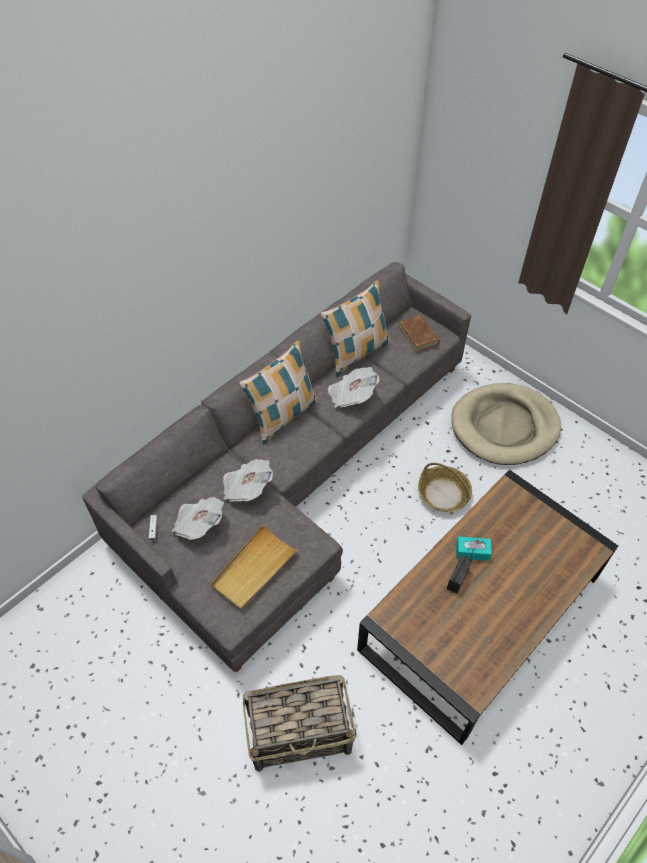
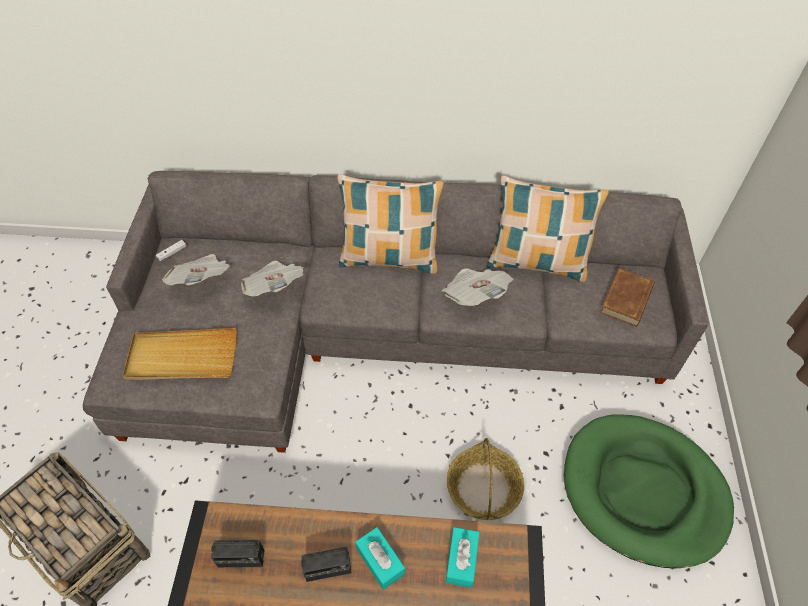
camera: 50 degrees right, 0 degrees up
(418, 618) = (241, 559): none -> radio
(500, 515) = (461, 560): none -> turquoise tissue box
(504, 426) = (643, 491): beige dog bed -> green dog bed

